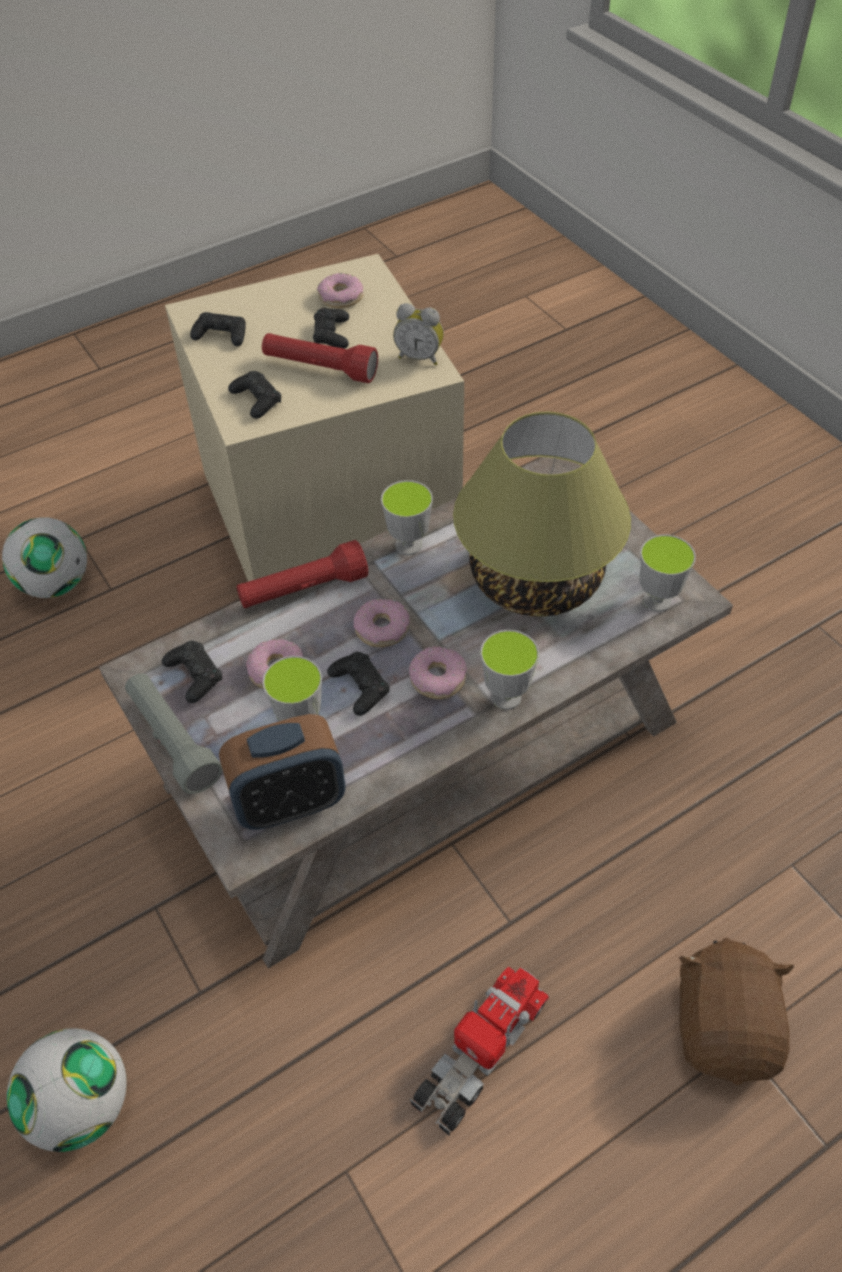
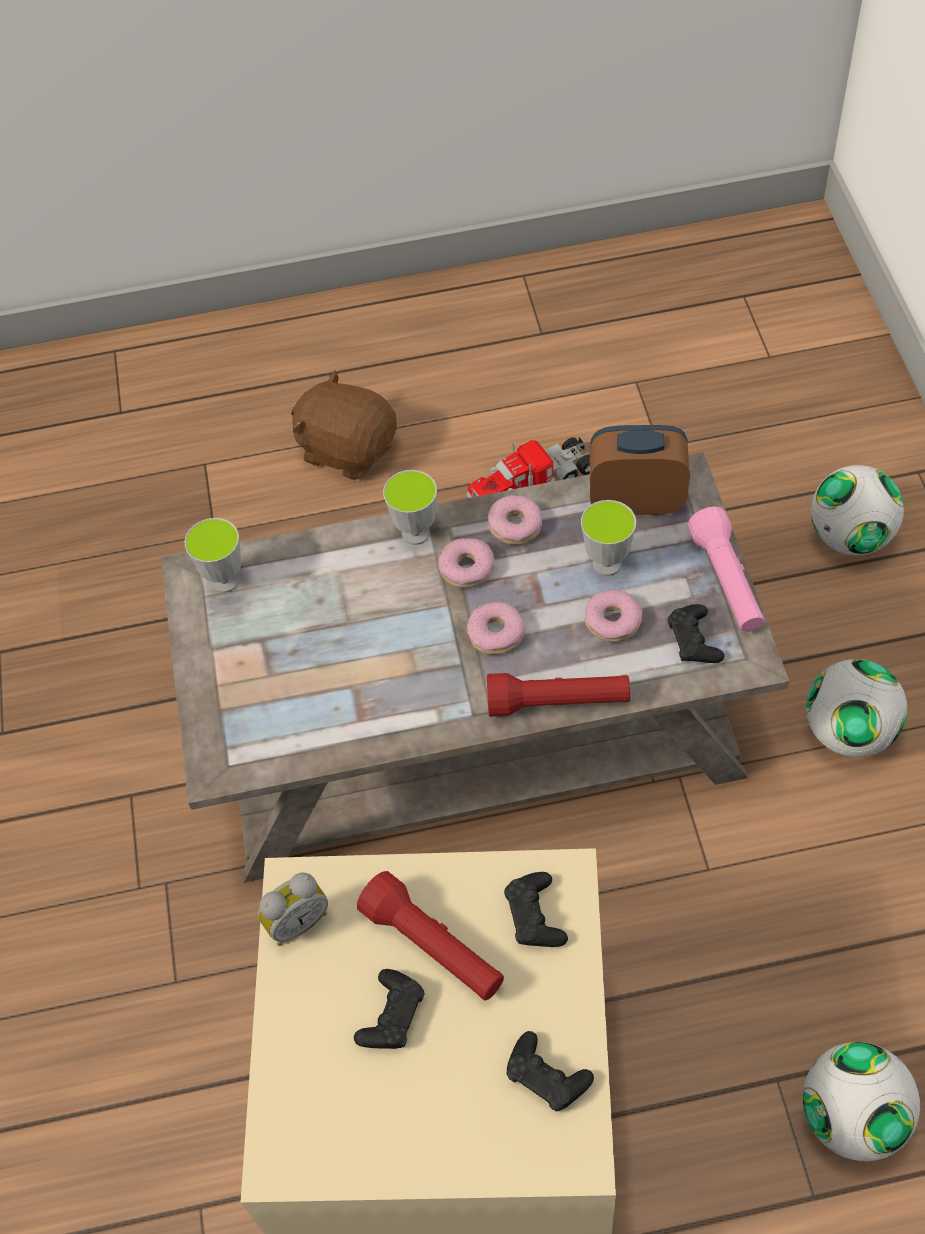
camera: 155 degrees left, 5 degrees up
(72, 859) = (848, 732): none -> football
(172, 740) = (727, 582): grey flashlight -> pink flashlight
(341, 297) = (344, 1100): donut -> donut (515, 525)
(360, 687) = (540, 581): black game controller -> none
(408, 545) = (427, 722): cup -> none
(420, 357) = (296, 921): alarm clock -> alarm clock turned 105 degrees clockwise
(537, 579) = (320, 639): table lamp -> none
(725, 1027) = (348, 449): brown plush toy -> brown plush toy turned 90 degrees clockwise

